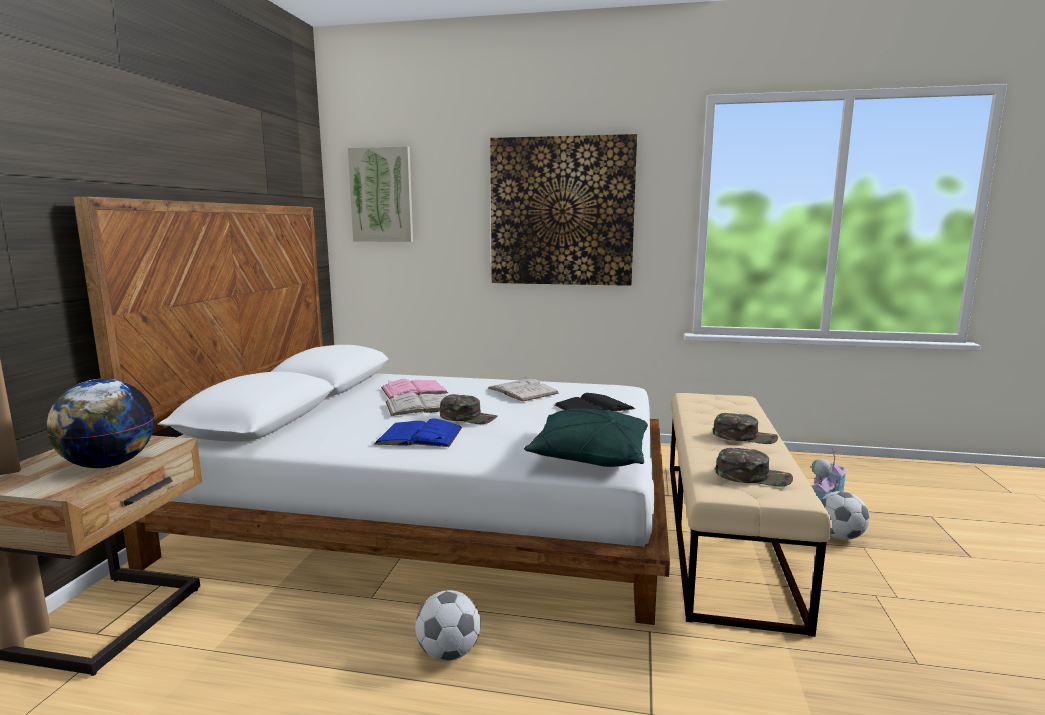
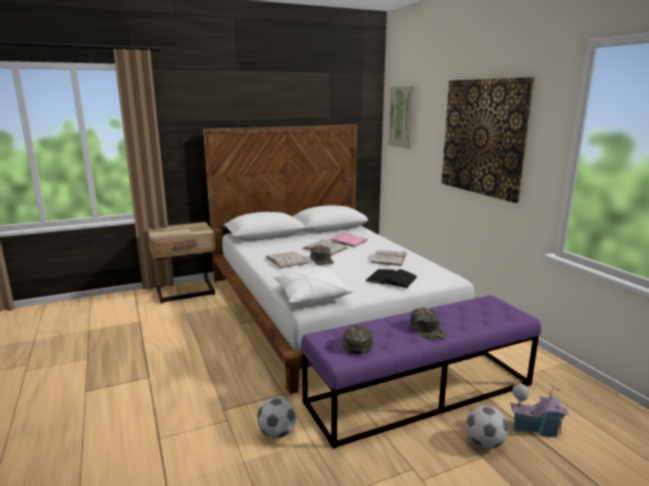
camera: 55 degrees right, 5 degrees up
(108, 465) = (180, 233): globe -> none
(419, 435) = (286, 260): blue book -> white book
(448, 652) = (222, 352): football -> football (277, 433)
(589, 457) = (311, 295): green pillow -> white pillow
(724, 531) = (421, 393): beige bench -> purple bench
(753, 476) = (357, 342): green cap -> green cap turned 150 degrees counterclockwise

